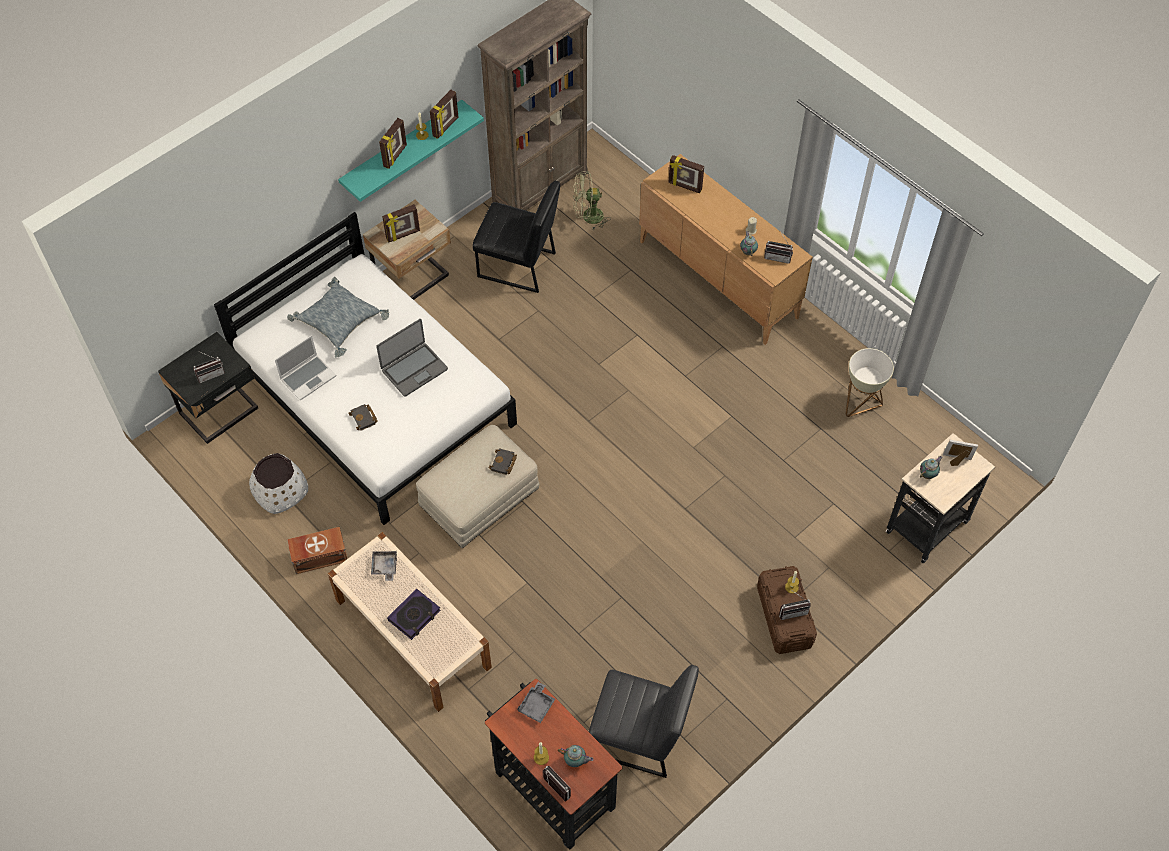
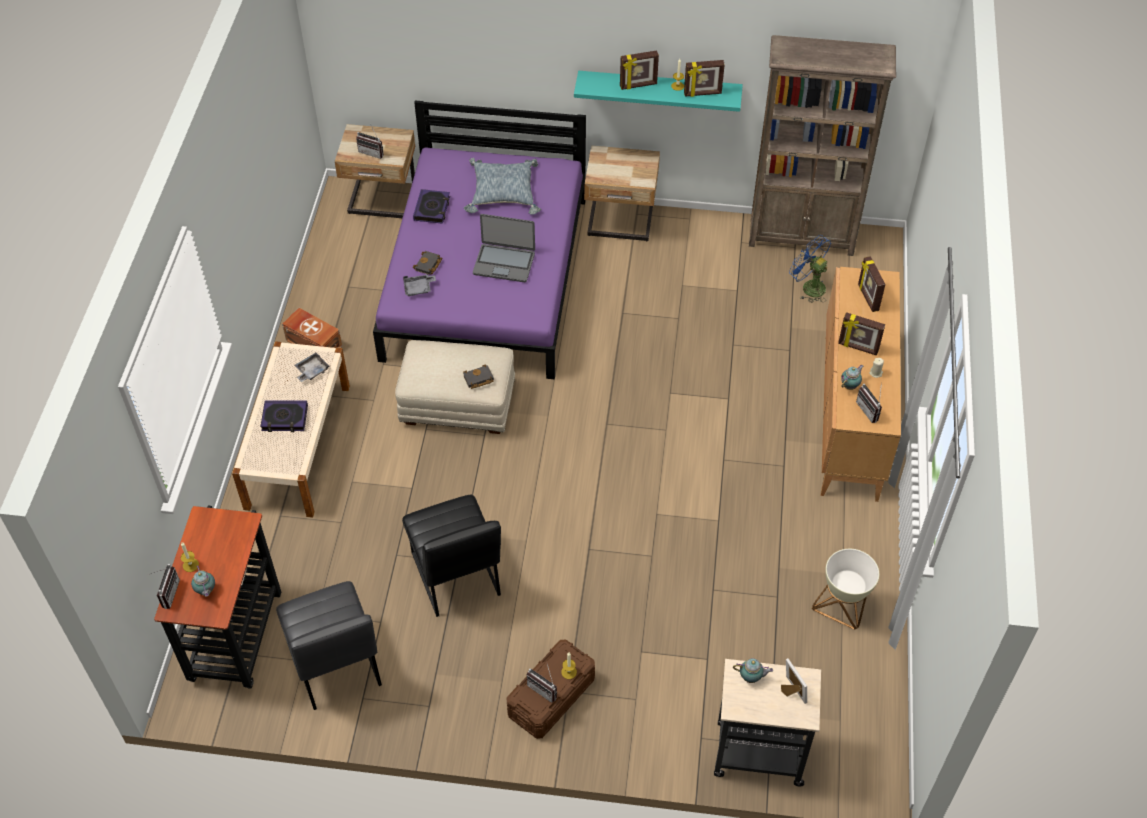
camera: 50 degrees right, 5 degrees down
(221, 412) = (382, 202): black nightstand -> beige nightstand
(280, 490) = (349, 281): white planter -> none
(308, 377) = (432, 209): laptop -> book
(376, 398) = (486, 278): white bed -> purple bed
(403, 235) = (617, 168): picture frame -> picture frame (858, 348)
(519, 266) = (708, 276): black chair -> black chair (456, 576)
(537, 705) = (236, 531): grey tray -> grey tray (419, 288)
(588, 217) = (809, 286): green fan -> blue fan

